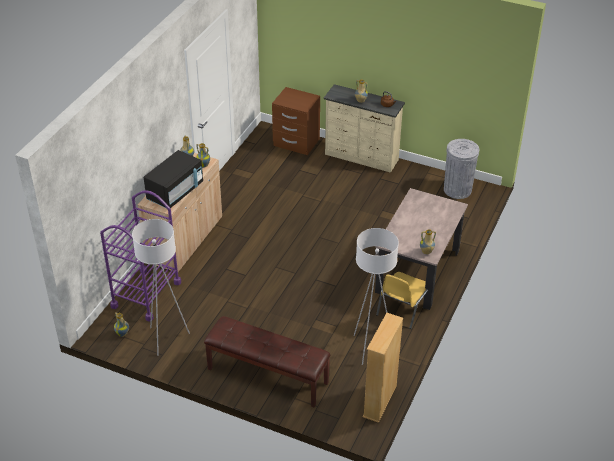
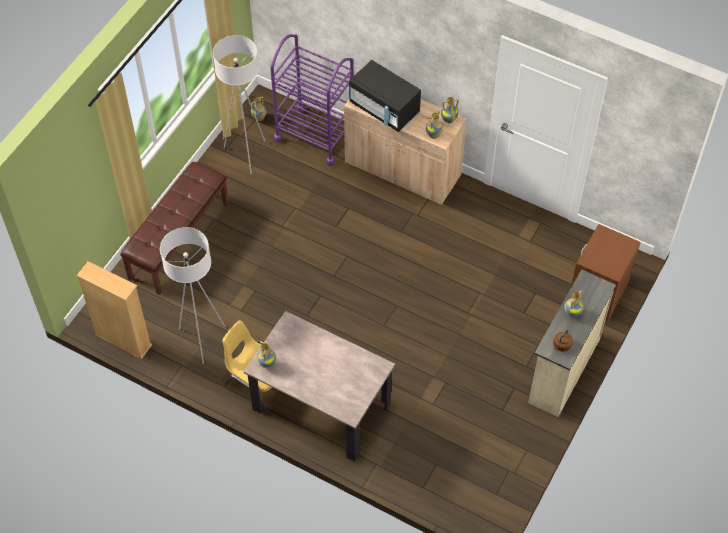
camera: 95 degrees right, 15 degrees up
(457, 190) = (485, 484): grey trash can -> none

